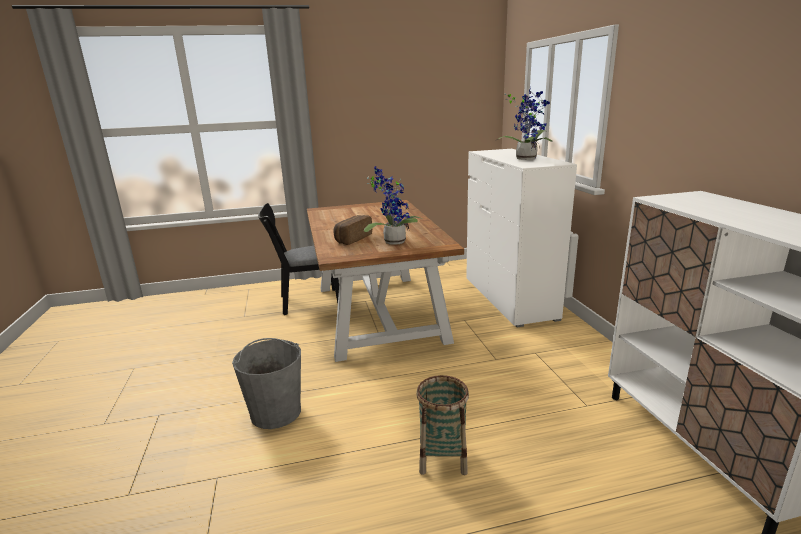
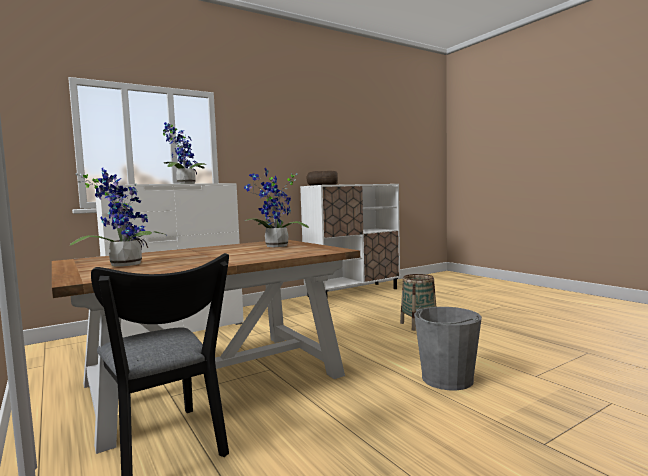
camera: 110 degrees left, 15 degrees down
(352, 238) = (270, 253): bread -> bread (322, 185)
(359, 212) = (124, 264): none -> potted plant

